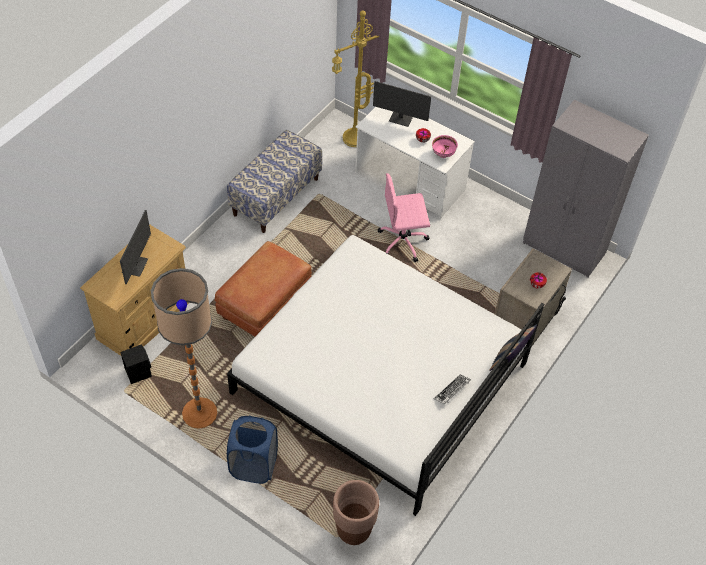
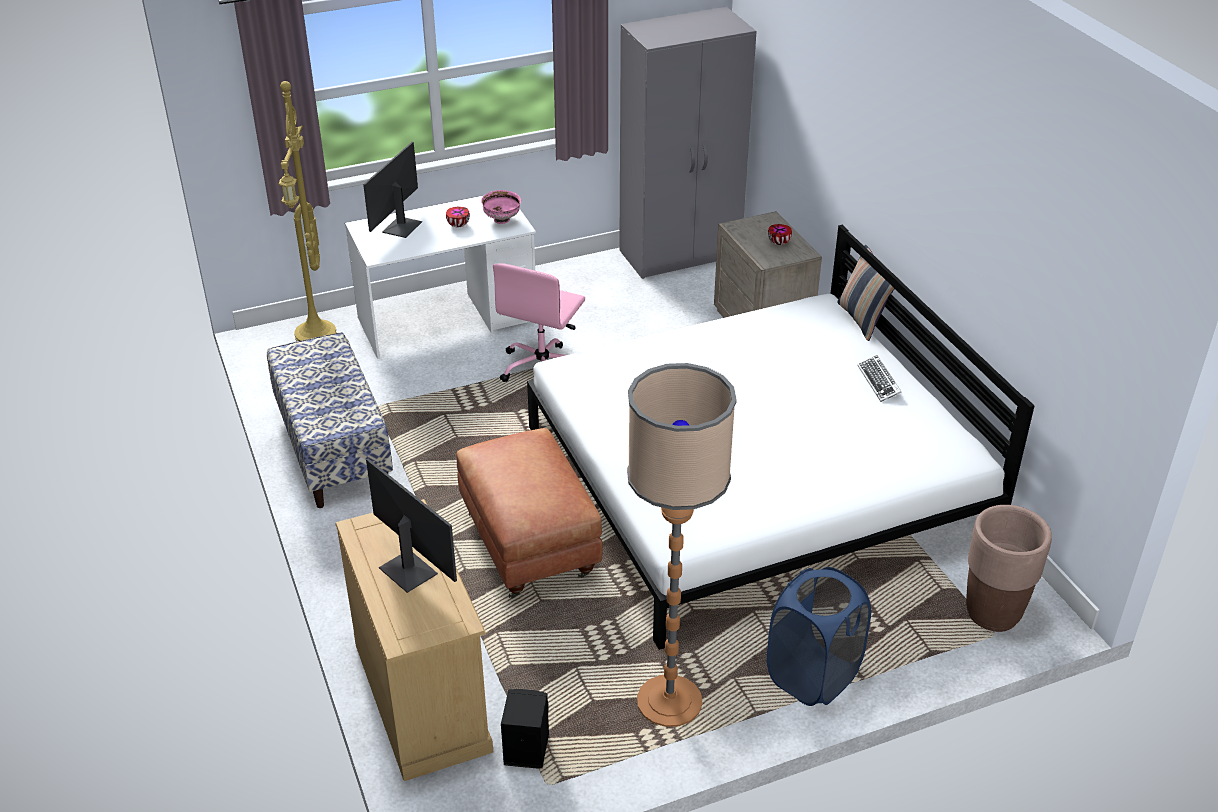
camera: 55 degrees left, 15 degrees down
(401, 119) = (401, 227): monitor -> monitor turned 150 degrees clockwise

